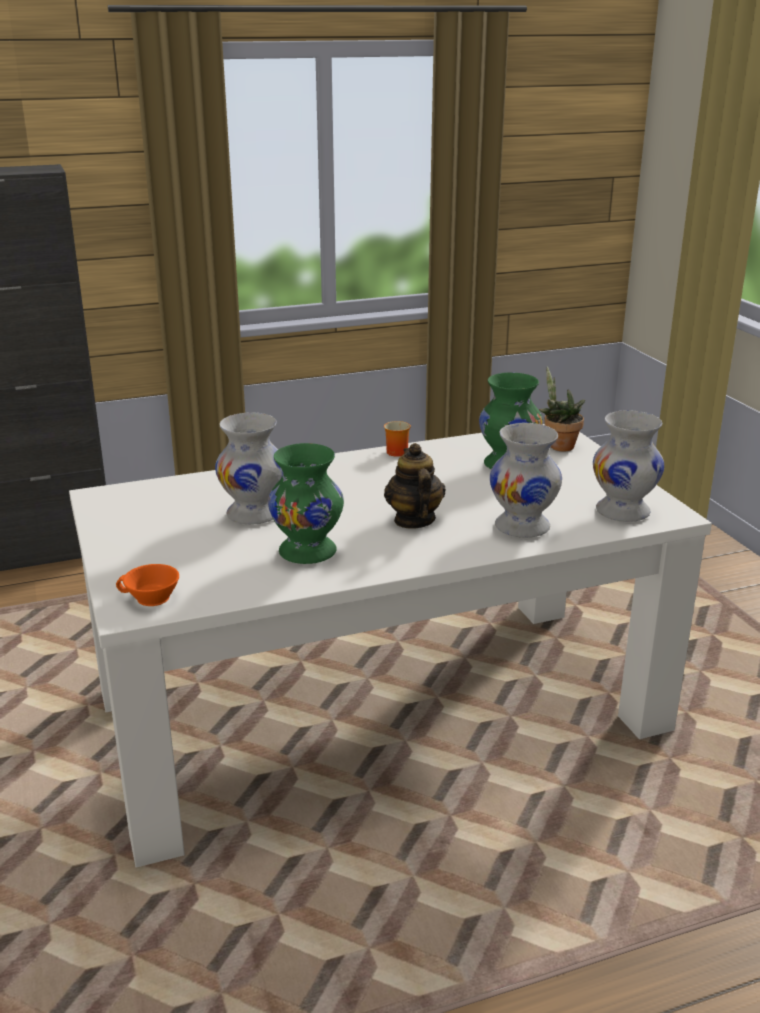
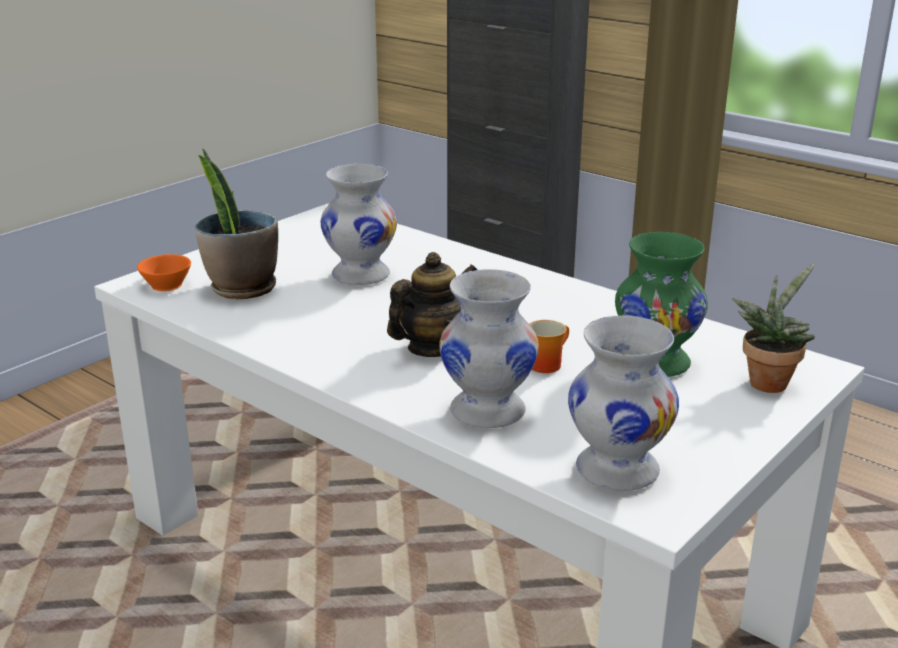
camera: 60 degrees right, 0 degrees up
(211, 565) = (242, 288): none -> potted plant
(306, 552) = (305, 317): green vase -> none
(394, 451) = (595, 295): mug -> mug (545, 363)

